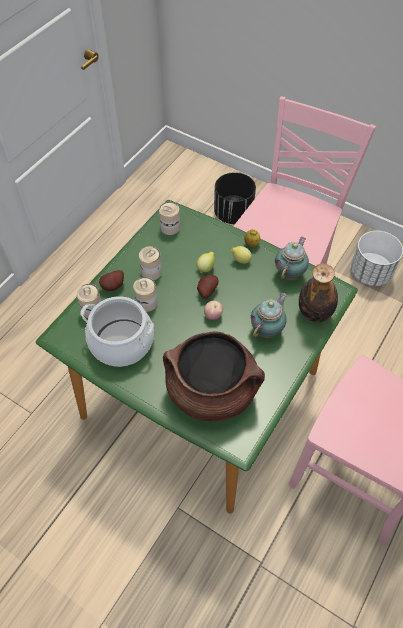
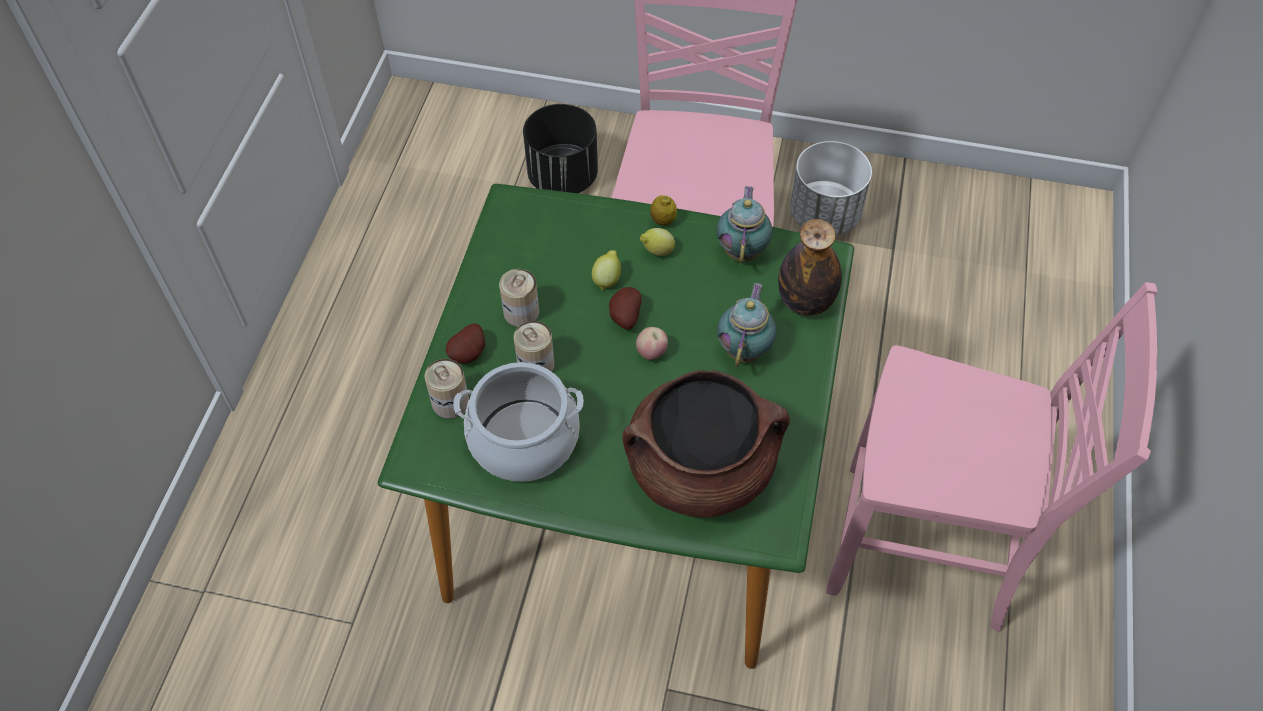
camera: 20 degrees left, 0 degrees up
(170, 227) = (519, 229): can -> none

